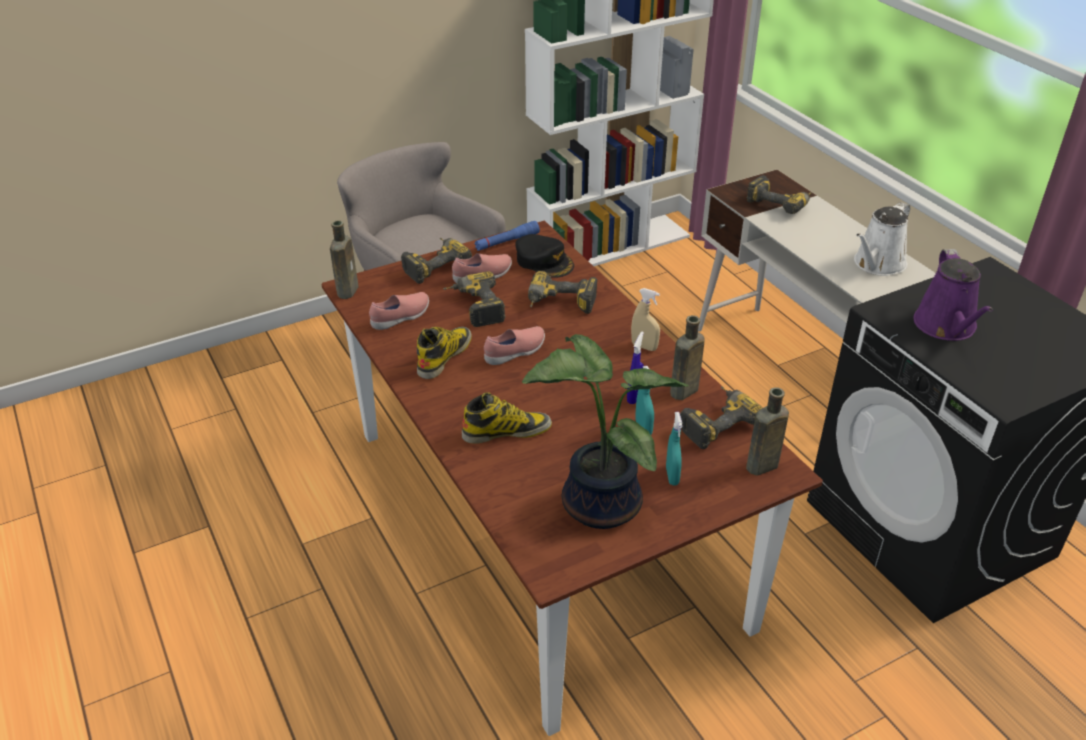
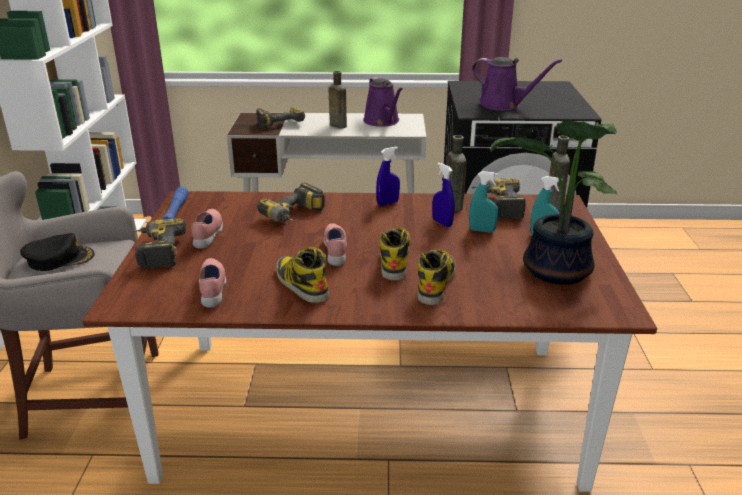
camera: 60 degrees left, 10 degrees down
(348, 290) = (122, 306): brown bottle -> brown bottle (337, 125)
(474, 308) = (248, 251): power drill -> none
(527, 392) = (394, 261): none -> boot
(544, 261) = (228, 206): black cap -> black cap (59, 258)
(644, 346) = (388, 203): beige spray bottle -> blue spray bottle
(877, 265) = (383, 122): white watering can -> purple watering can

